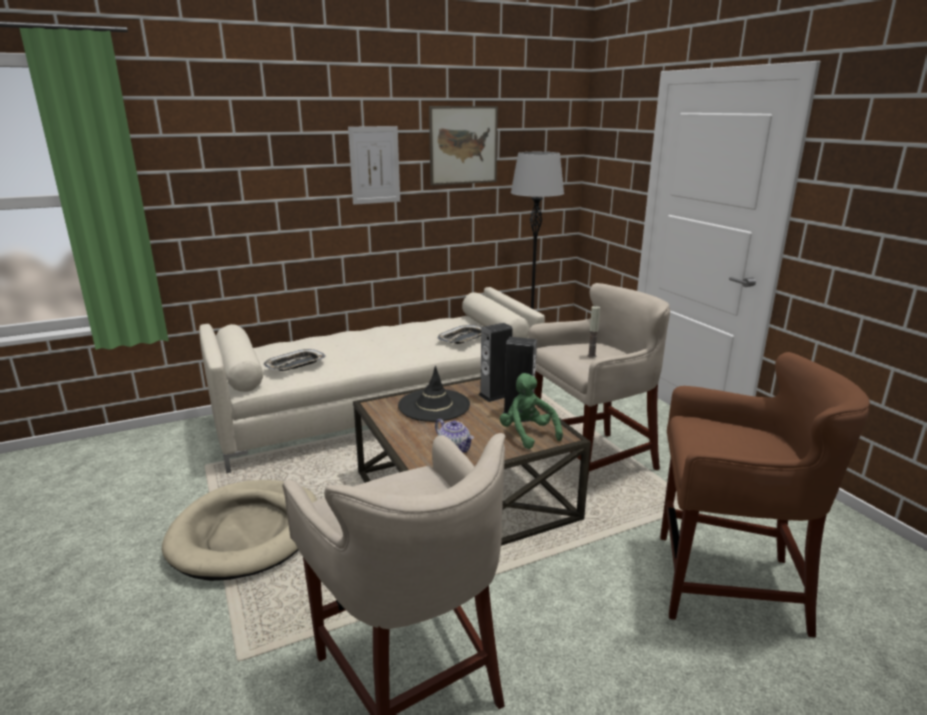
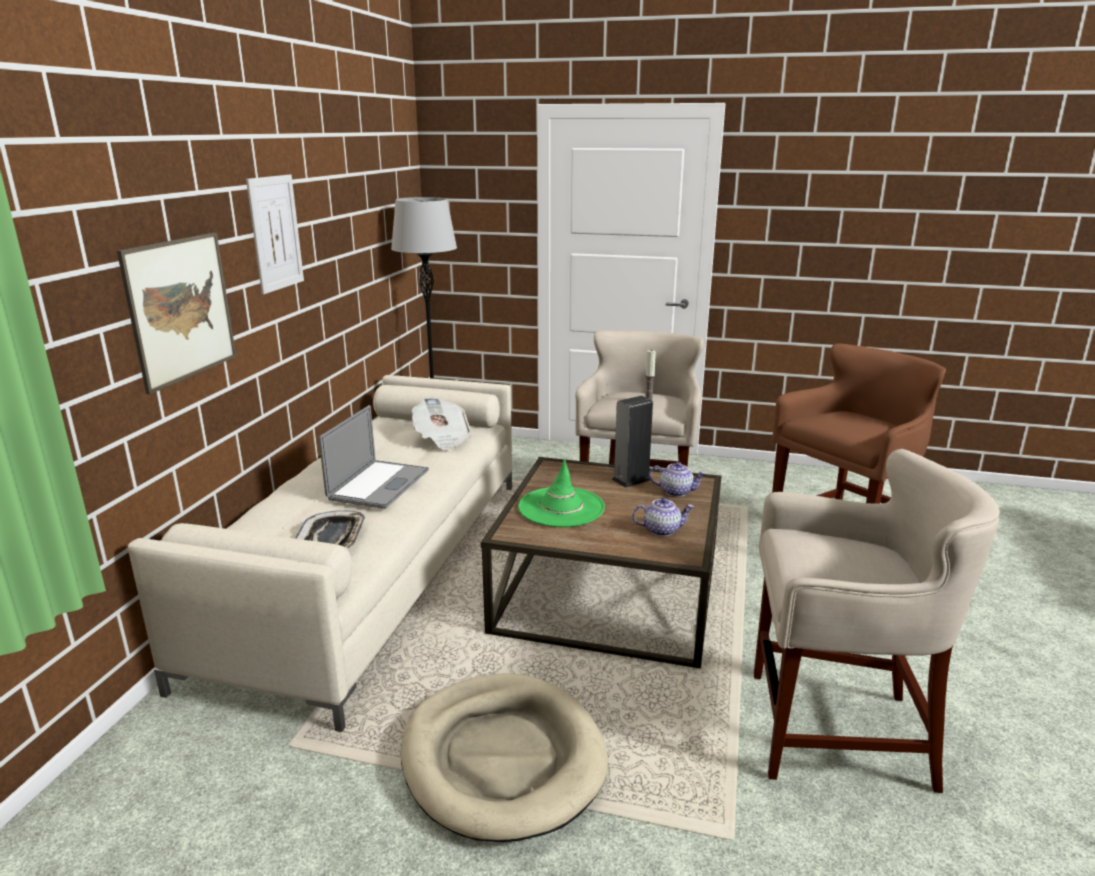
camera: 50 degrees left, 0 degrees up
(374, 349) = (379, 484): none -> laptop
(434, 405) = (561, 507): black hat -> green hat
(463, 145) = (344, 196): picture -> picture (181, 309)
(463, 338) = (442, 438): tray -> newspaper
(495, 395) = (582, 475): speaker -> none
(527, 434) = (676, 491): green plush toy -> teapot

